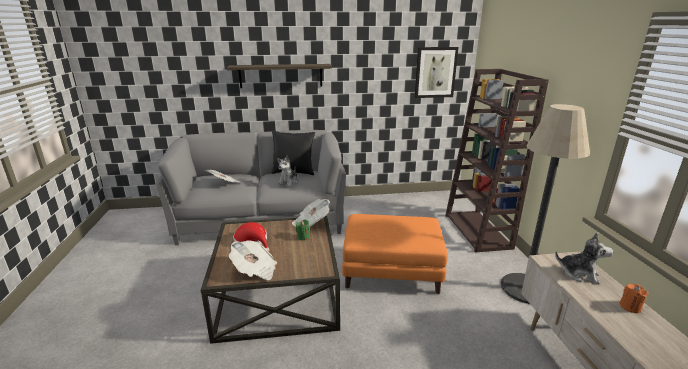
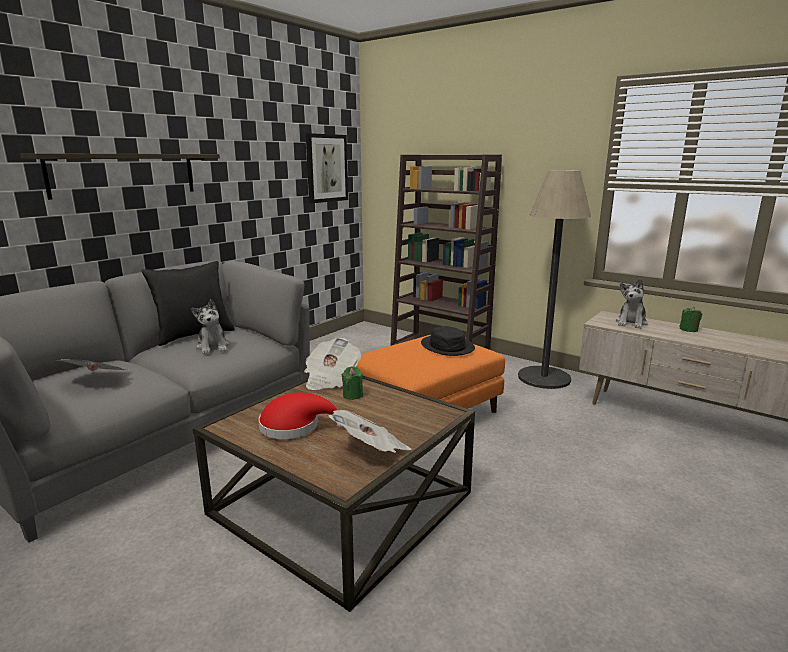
camera: 45 degrees left, 5 degrees down
(413, 230) = (447, 346): none -> black hat
(579, 274) = (631, 323): plush toy -> plush toy turned 135 degrees clockwise
(630, 307) = (688, 329): orange candle -> green candle

